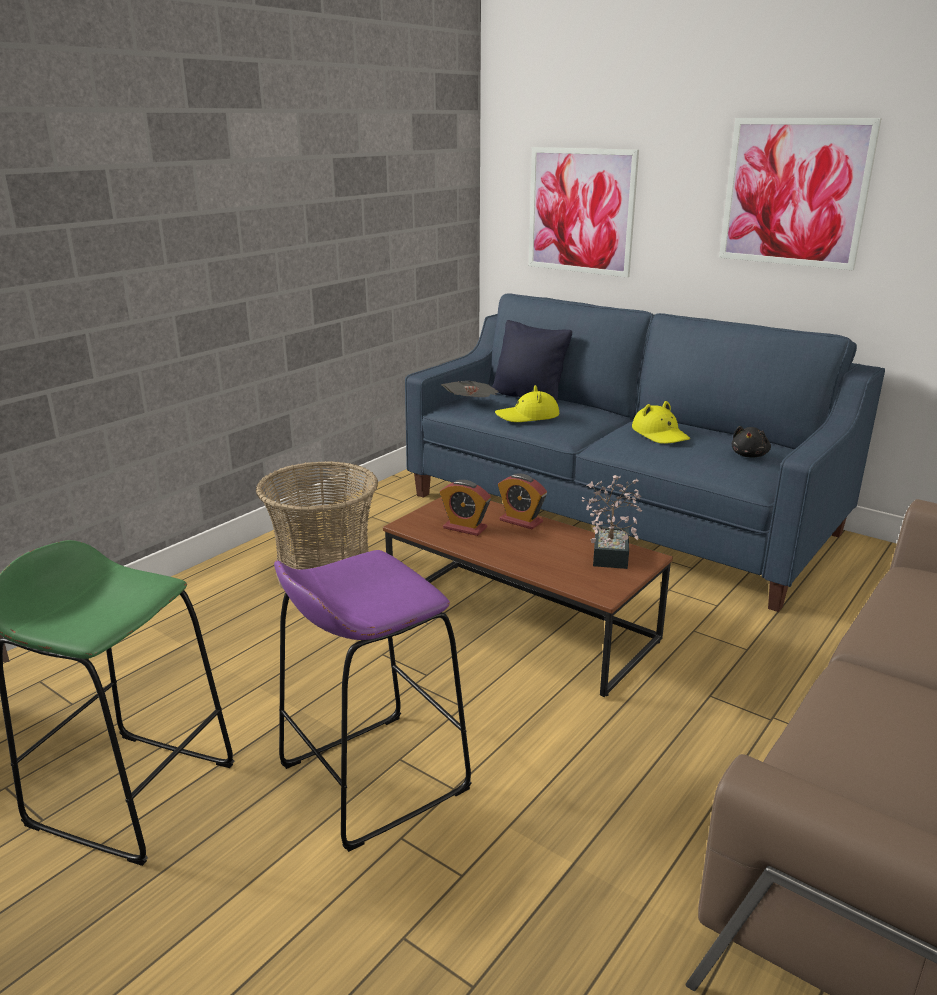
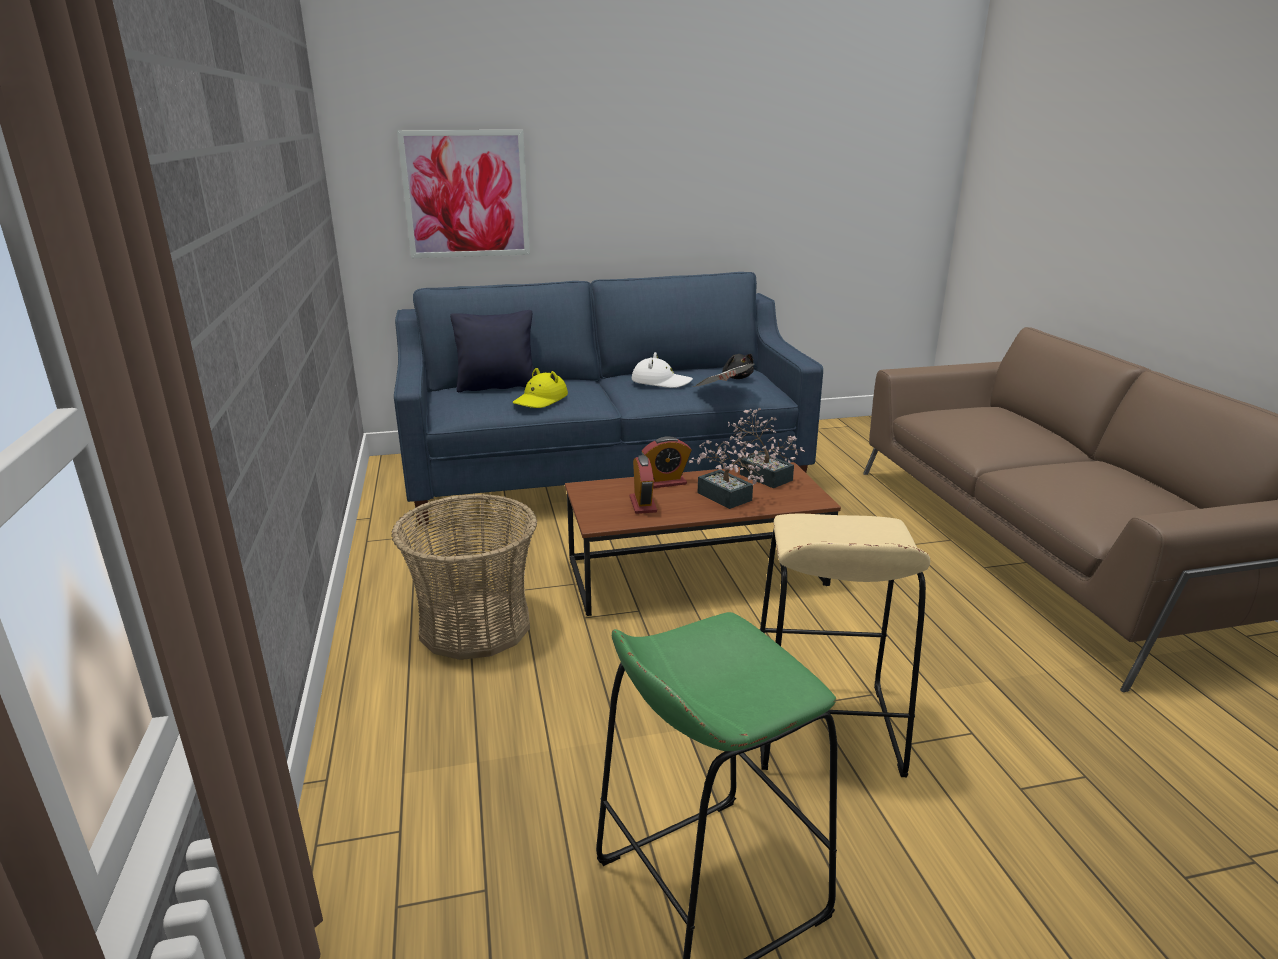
camera: 50 degrees left, 0 degrees up
(373, 777) = (823, 726): purple stool -> beige stool
(465, 528) = (643, 504): alarm clock -> alarm clock turned 75 degrees counterclockwise
(471, 405) = (470, 407): newspaper -> newspaper (722, 391)
(535, 555) = (728, 499): none -> potted plant
(660, 434) = (661, 382): yellow hat -> white hat
(794, 193) = (671, 162): picture -> none

